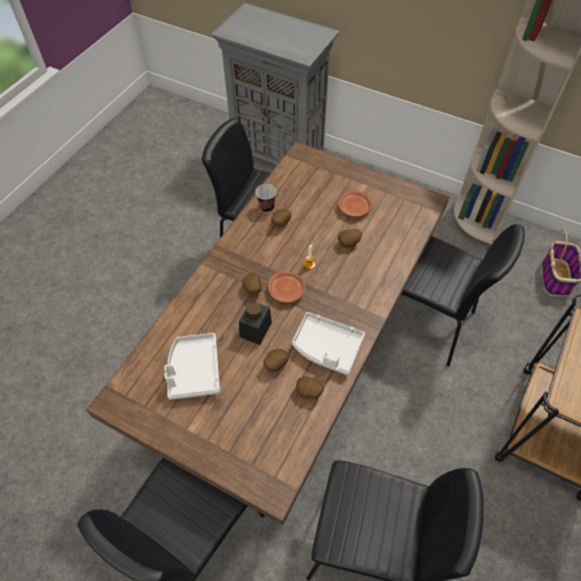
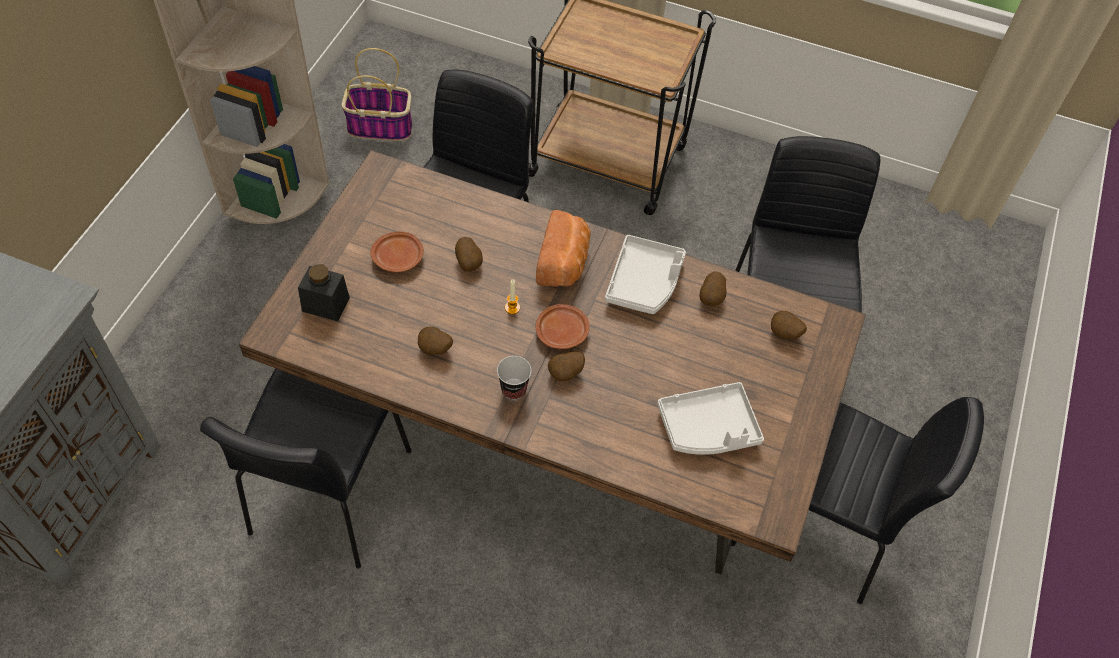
camera: 100 degrees left, 0 degrees up
(255, 329) = (631, 363): black jar -> black jar (326, 304)
(266, 207) = (401, 372): cup -> cup (513, 390)
(275, 364) = (679, 335): potato -> potato (784, 334)
(347, 298) = (564, 263): none -> bread

